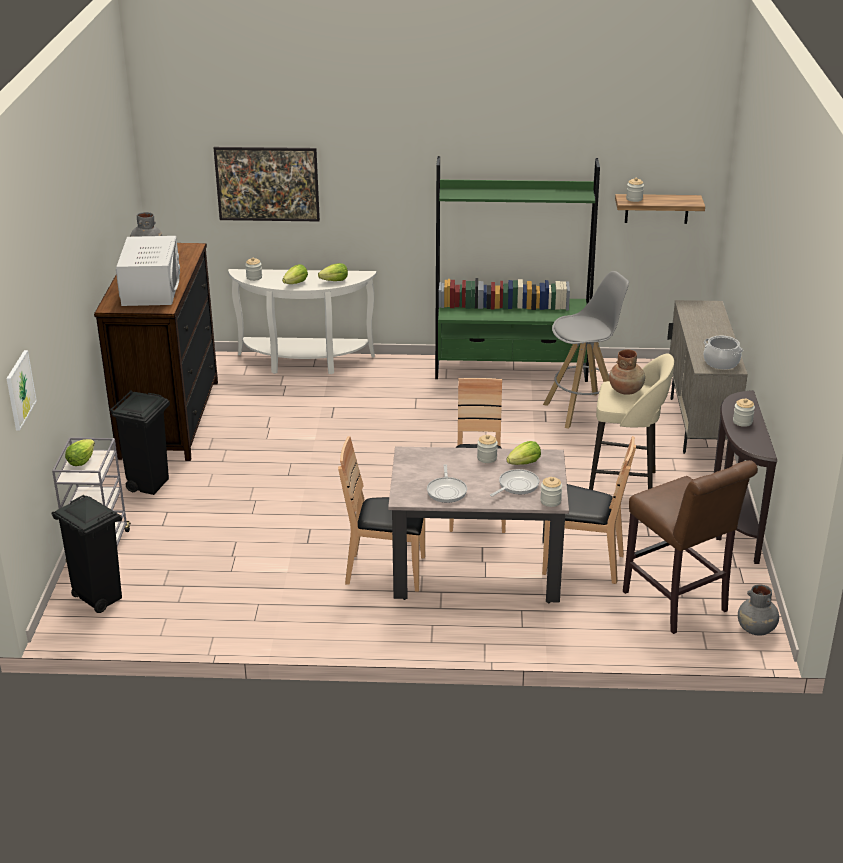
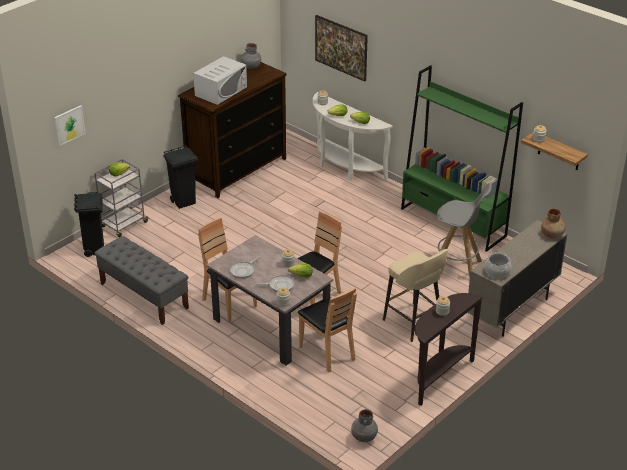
camera: 40 degrees right, 5 degrees up
(257, 619) = (143, 295): none -> grey bench
(626, 390) = (417, 262): brown vase -> brown vase (552, 235)
(678, 604) = (343, 401): brown stool -> none

